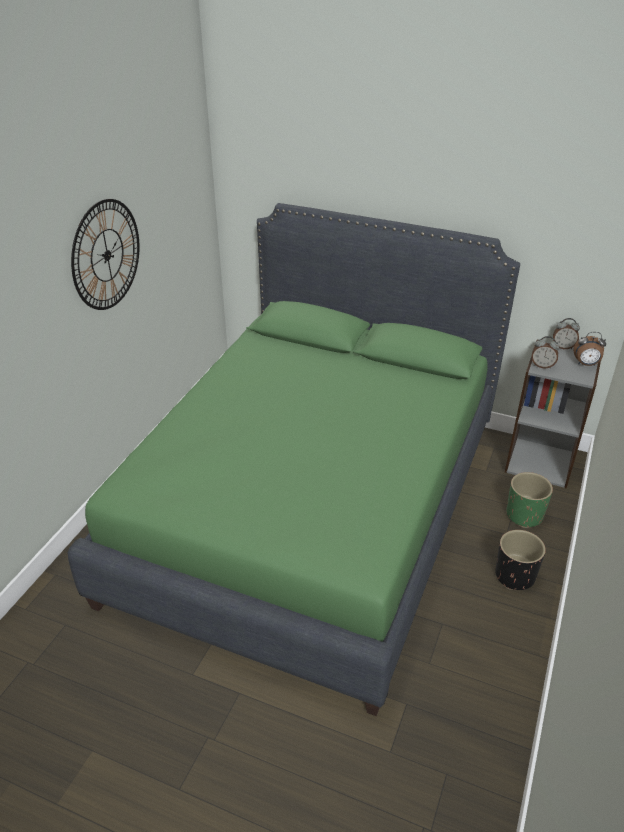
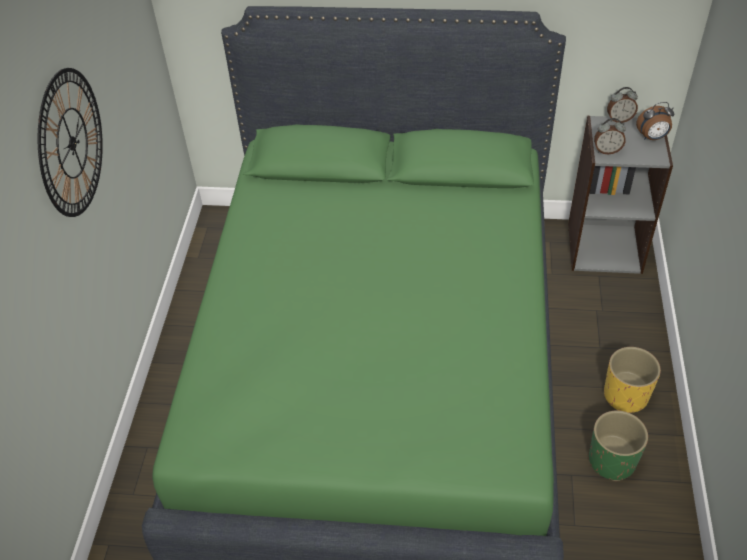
camera: 15 degrees left, 10 degrees up
(514, 576) = (625, 396): black planter -> yellow planter
(524, 515) = (610, 319): green planter -> green planter (611, 460)

